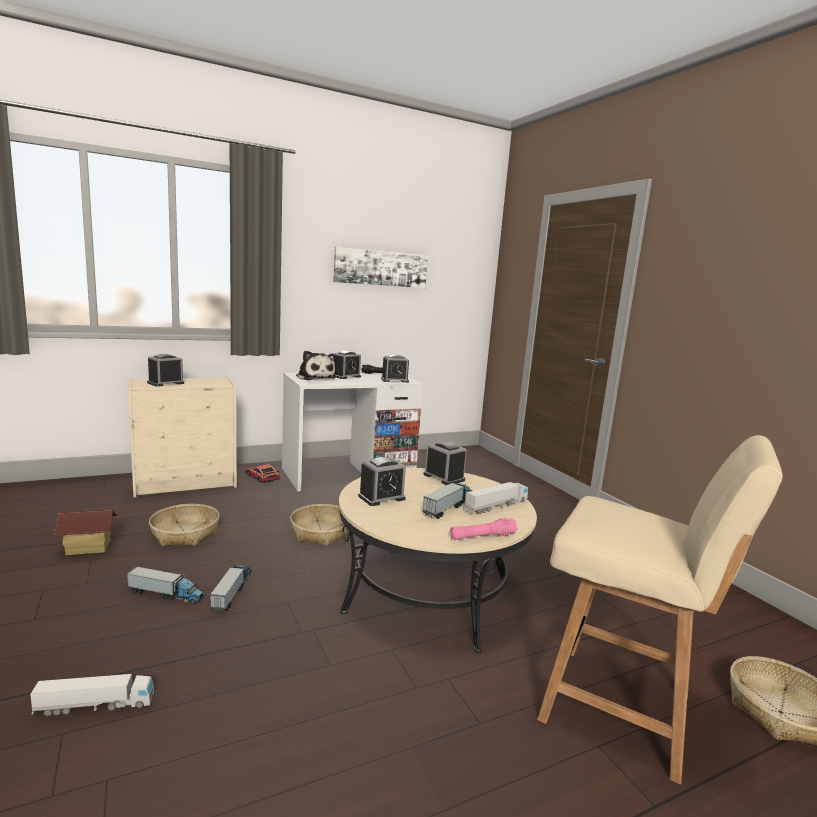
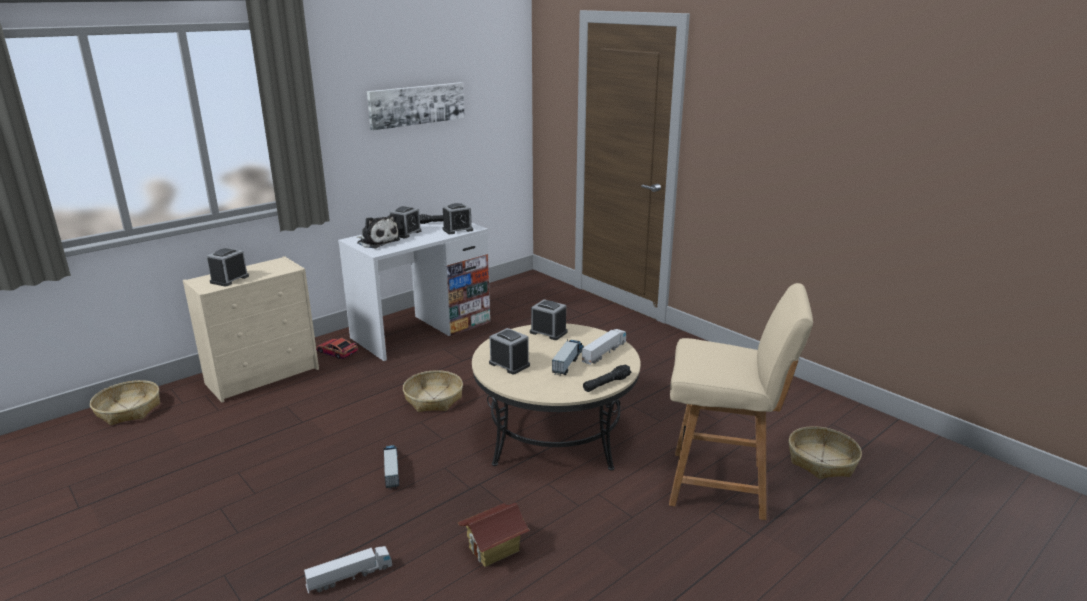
camera: 15 degrees left, 10 degrees up
(88, 547) = (225, 461): toy house -> toy house (494, 549)
(166, 594) = (336, 485): toy truck -> none
(185, 533) = (306, 428): basket -> basket (128, 410)
(381, 497) = (509, 364): alarm clock -> alarm clock turned 90 degrees counterclockwise
(482, 537) = (606, 384): pink flashlight -> black flashlight

